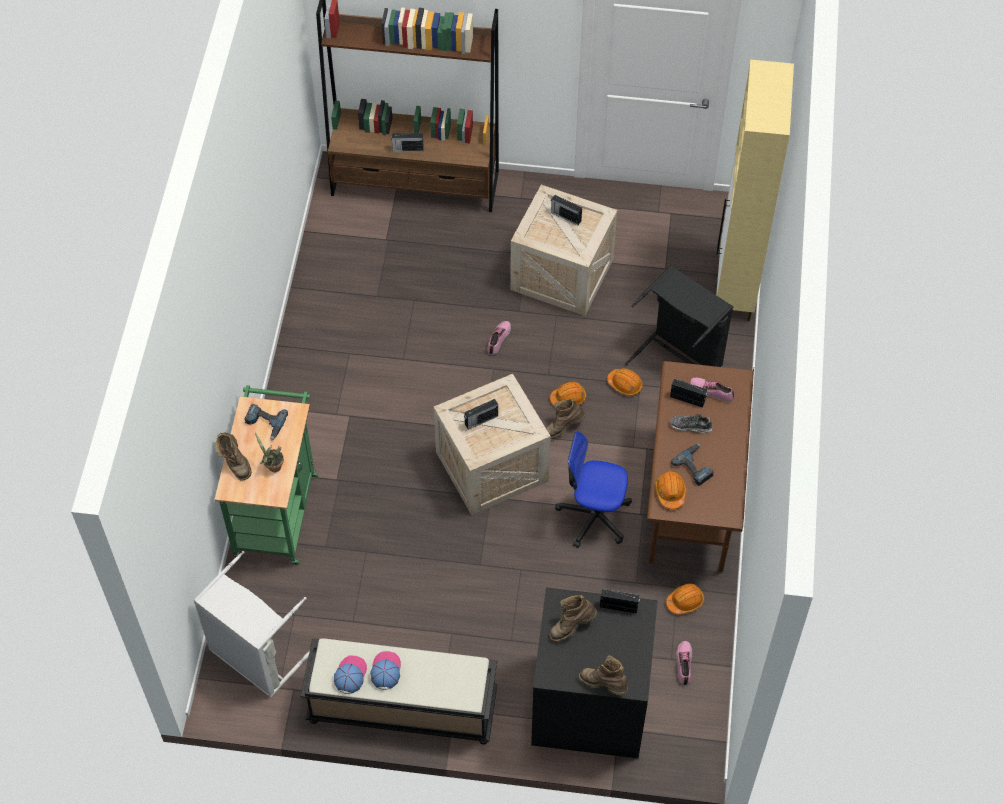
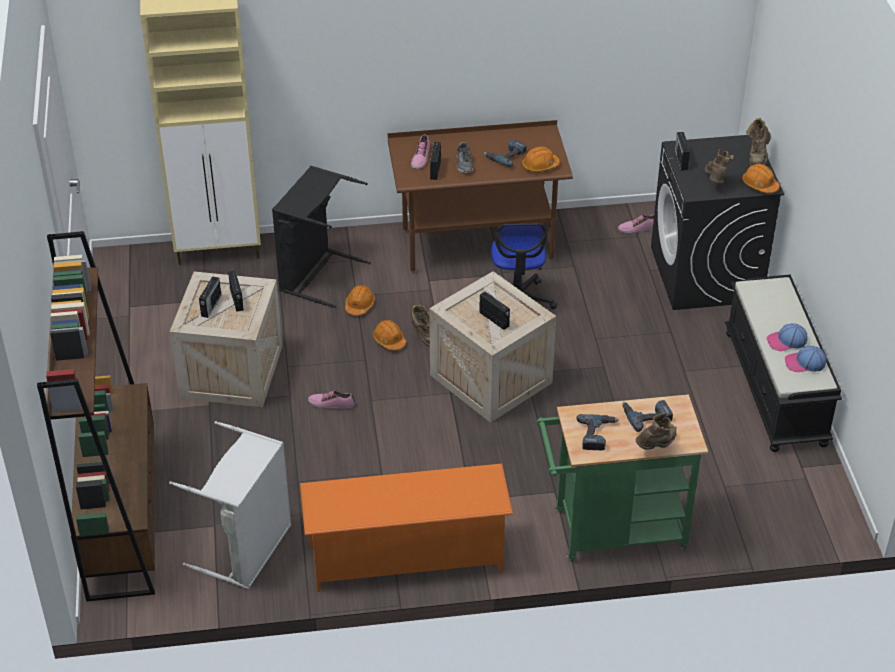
camera: 105 degrees left, 15 degrees down
(255, 657) = (785, 504): grey laundry basket -> grey laundry basket (248, 550)
(272, 466) = (646, 416): potted plant -> power drill
(304, 357) = (406, 558): none -> orange shoe rack
(407, 149) = (131, 455): radio -> radio (236, 300)
(571, 627) = (715, 181): brown boot -> brown boot turned 135 degrees counterclockwise
(685, 601) = (578, 235): orange hard hat -> orange hard hat (759, 185)

